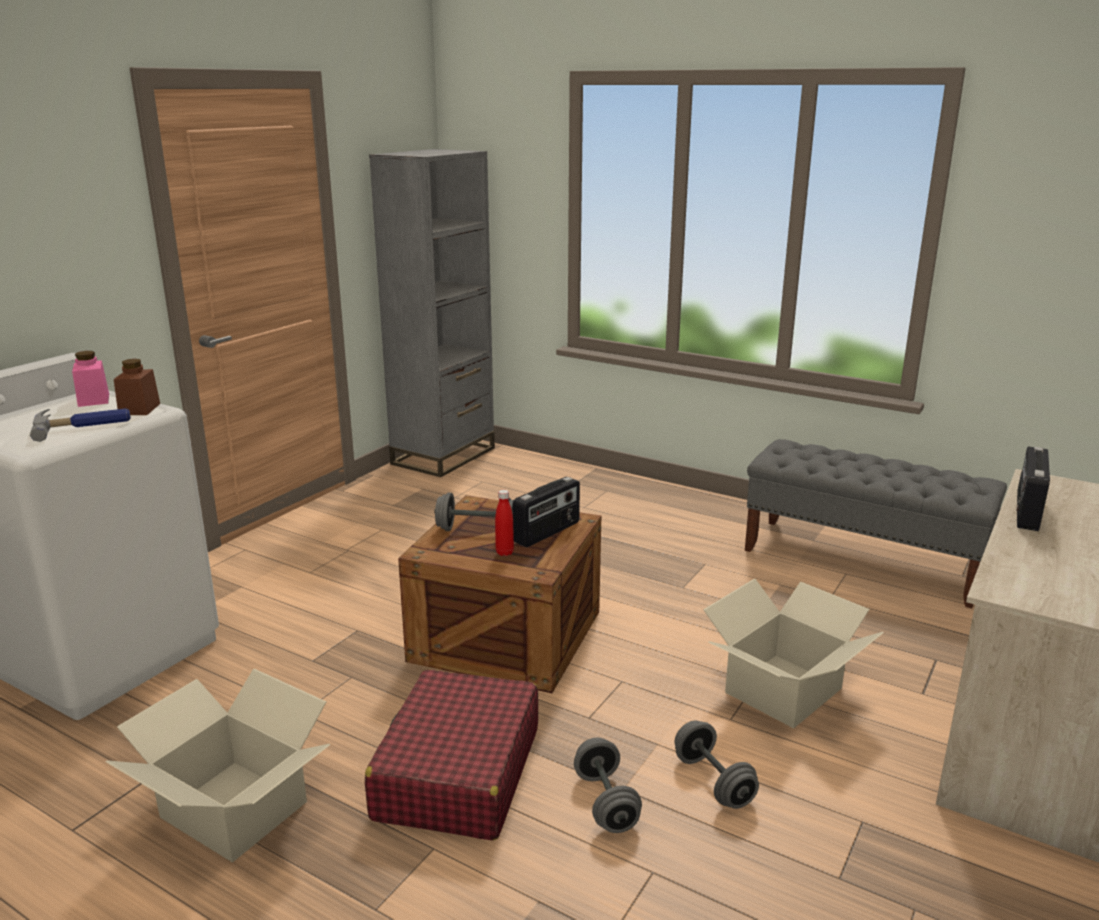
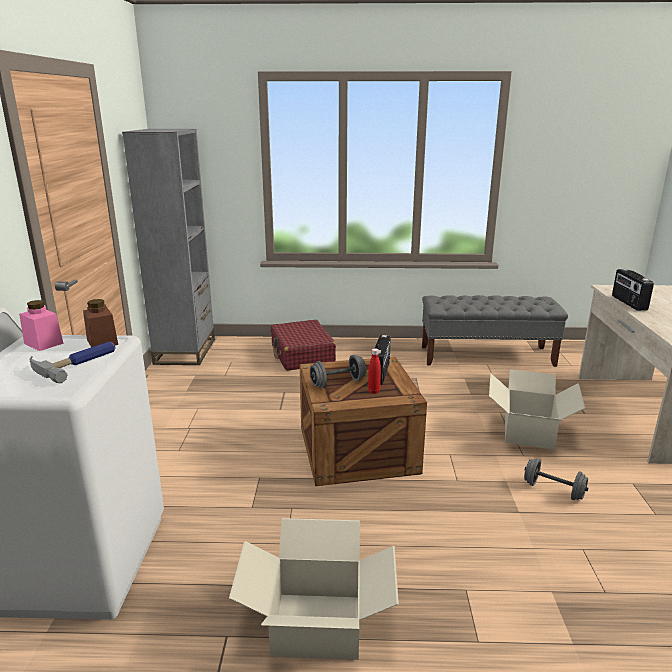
camera: 30 degrees left, 0 degrees up
(457, 773) = (426, 540): red suitcase -> red suitcase (302, 355)
(606, 802) = (519, 522): grey dumbbell -> none

